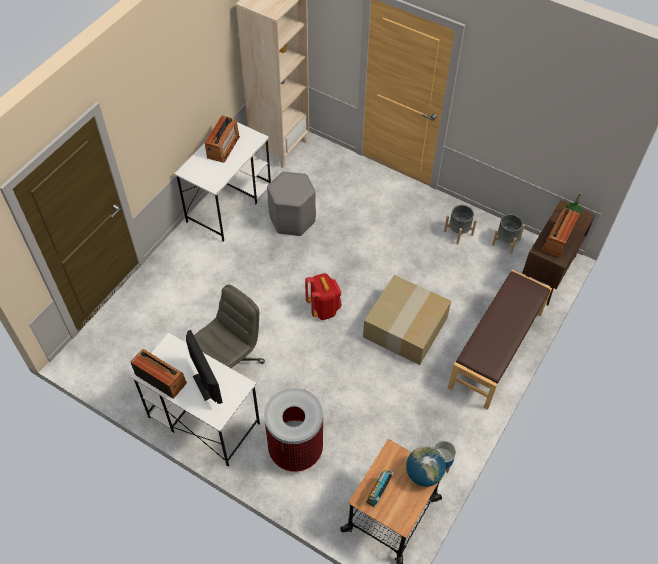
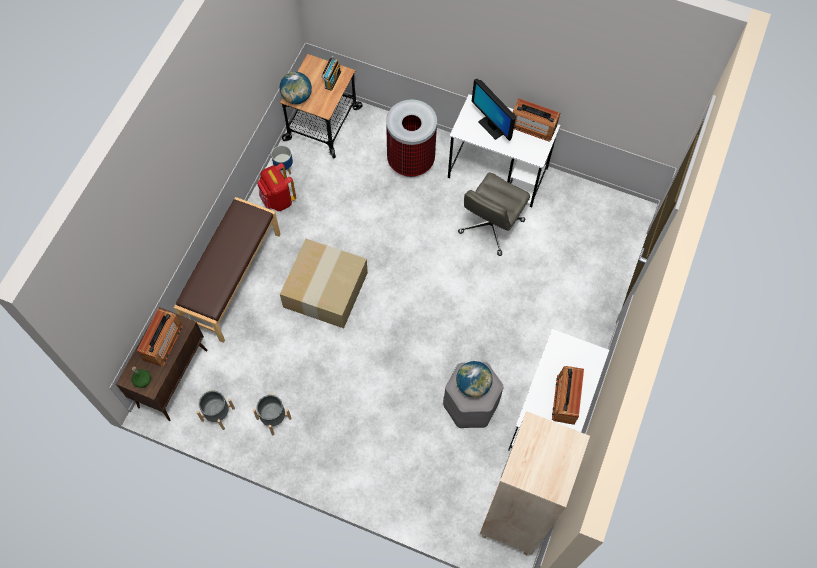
camera: 170 degrees right, 10 degrees up
(292, 188) = (473, 385): none -> globe
(324, 308) = (412, 297): red backpack -> red backpack (278, 200)

